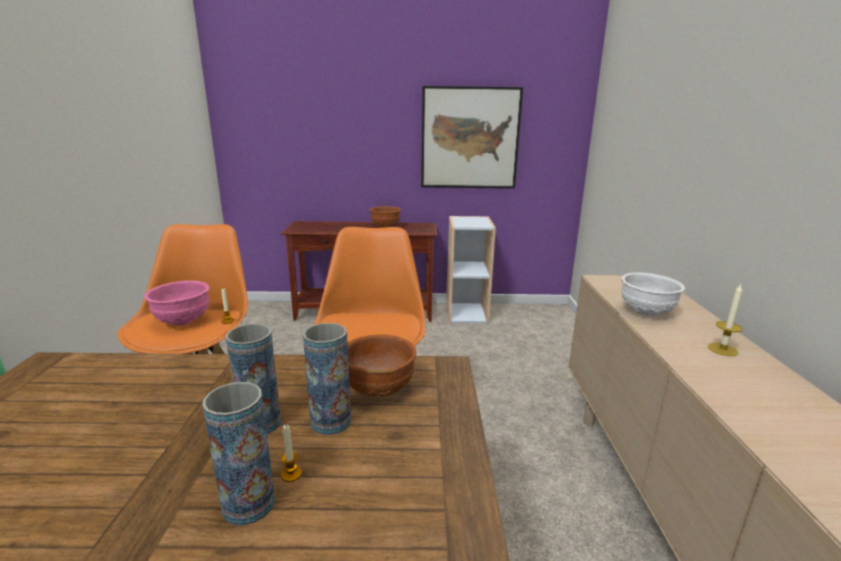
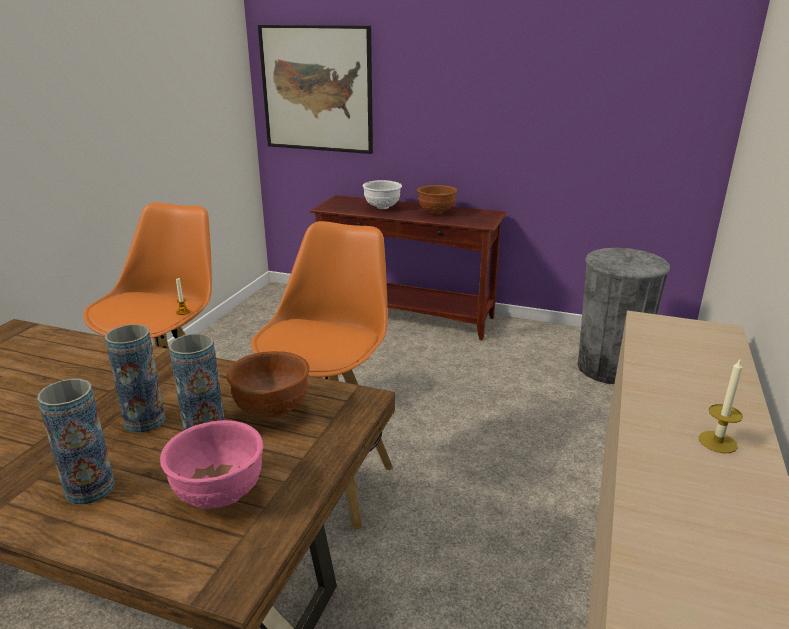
camera: 20 degrees right, 5 degrees up
(183, 321) = (145, 306): pink bowl -> pink bowl (219, 494)
(291, 474) = (138, 472): candle -> none
(466, 313) = (535, 335): bookcase -> none
(469, 138) = (560, 100): picture -> picture (317, 89)
(528, 328) = (609, 368): none -> grey trash can
(647, 313) = (662, 376): white bowl -> white bowl (382, 207)

